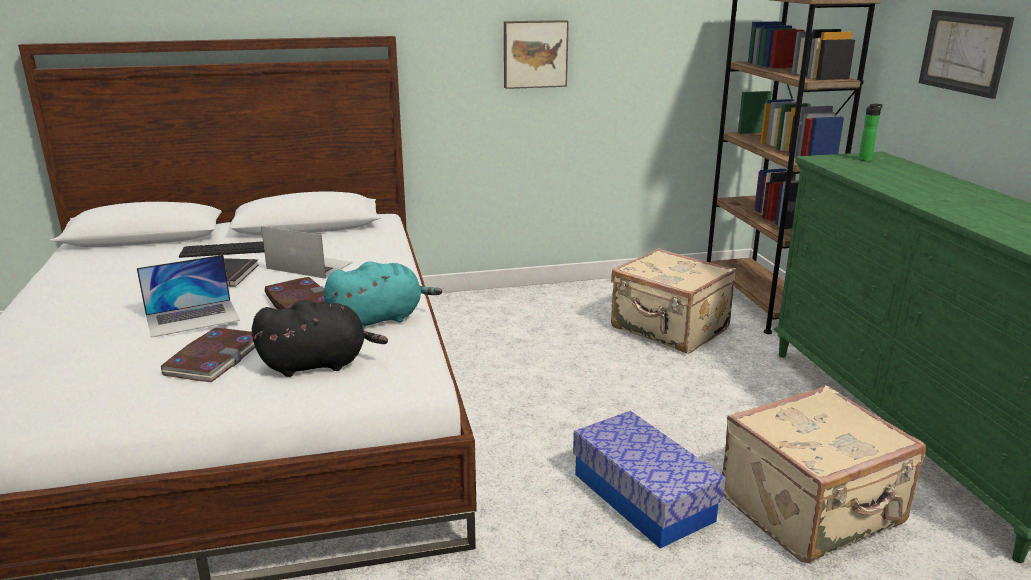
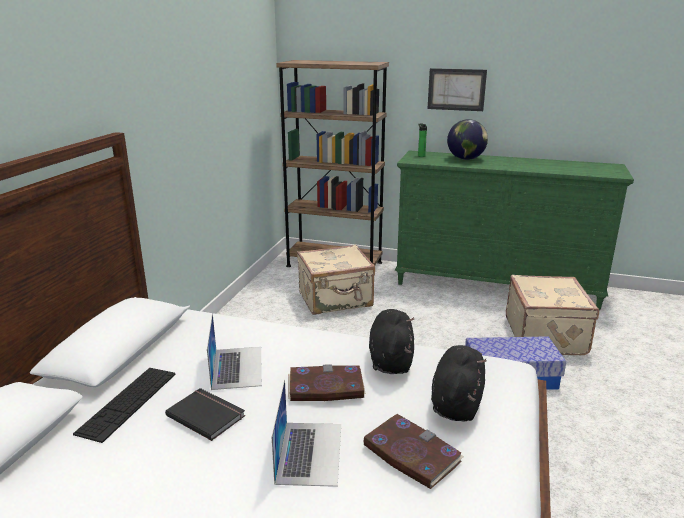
camera: 60 degrees left, 0 degrees up
(309, 265) = (237, 367): laptop -> laptop turned 120 degrees clockwise
(380, 319) = (391, 359): turquoise plush toy -> black plush toy
(534, 54) = (190, 128): picture -> none
(916, 179) = (466, 159): none -> globe

